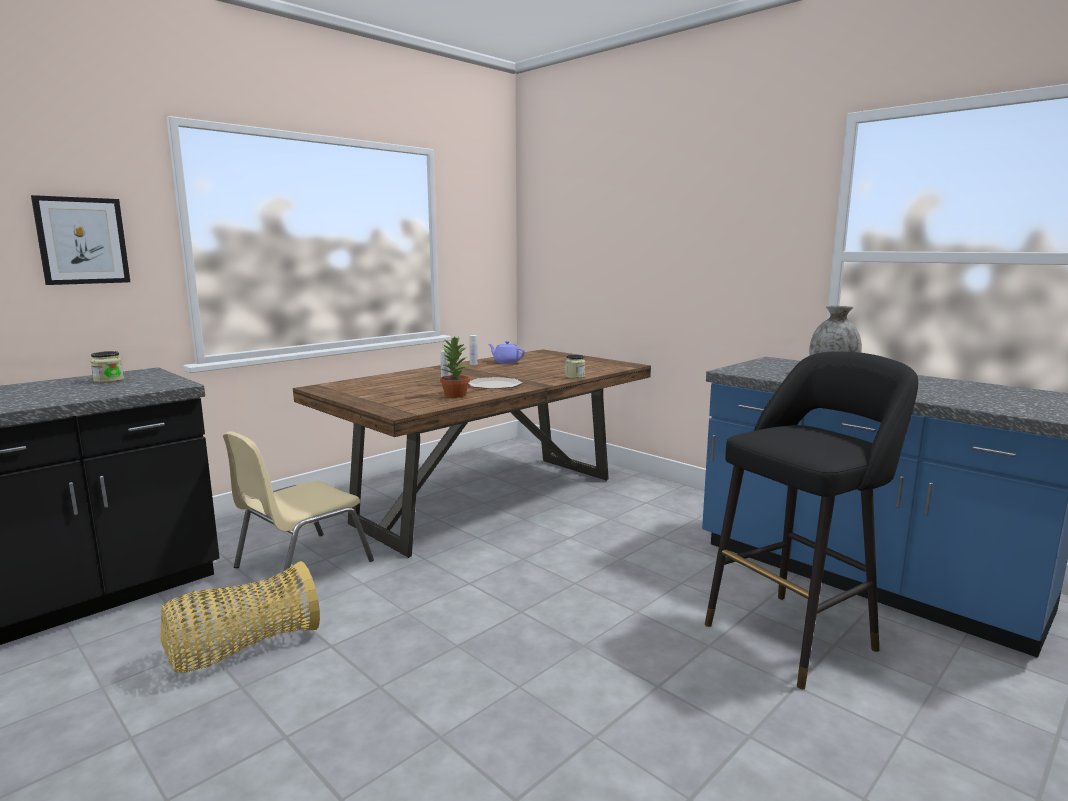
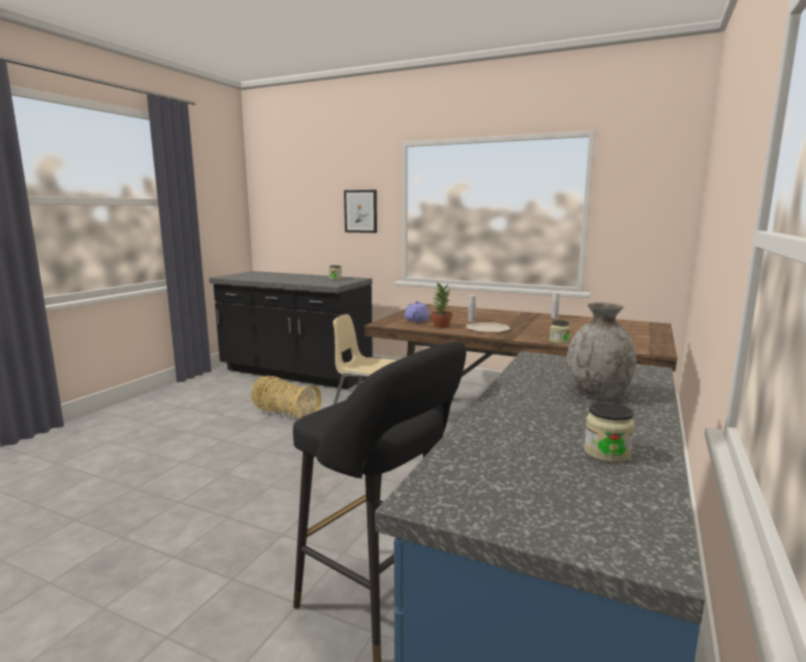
camera: 70 degrees right, 0 degrees up
(506, 362) = (580, 322): purple teapot -> purple teapot (417, 320)
(950, 385) = (606, 453): none -> jar

